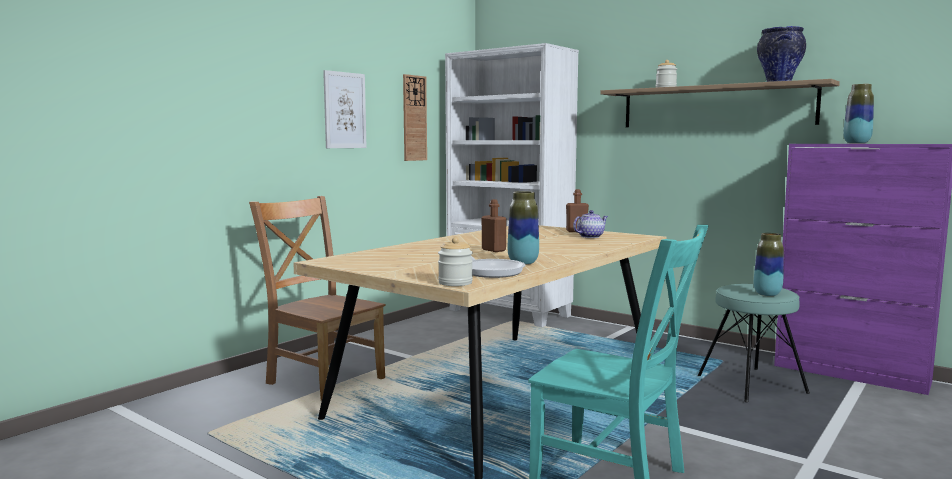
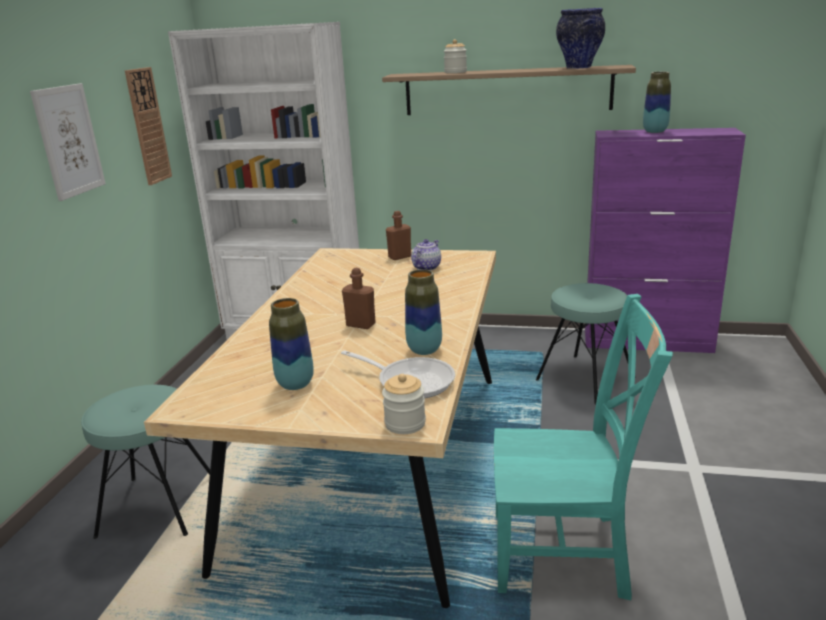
camera: 25 degrees left, 15 degrees up
(323, 380) = (158, 506): brown chair -> turquoise stool
(767, 294) = (604, 300): vase -> vase (295, 384)

